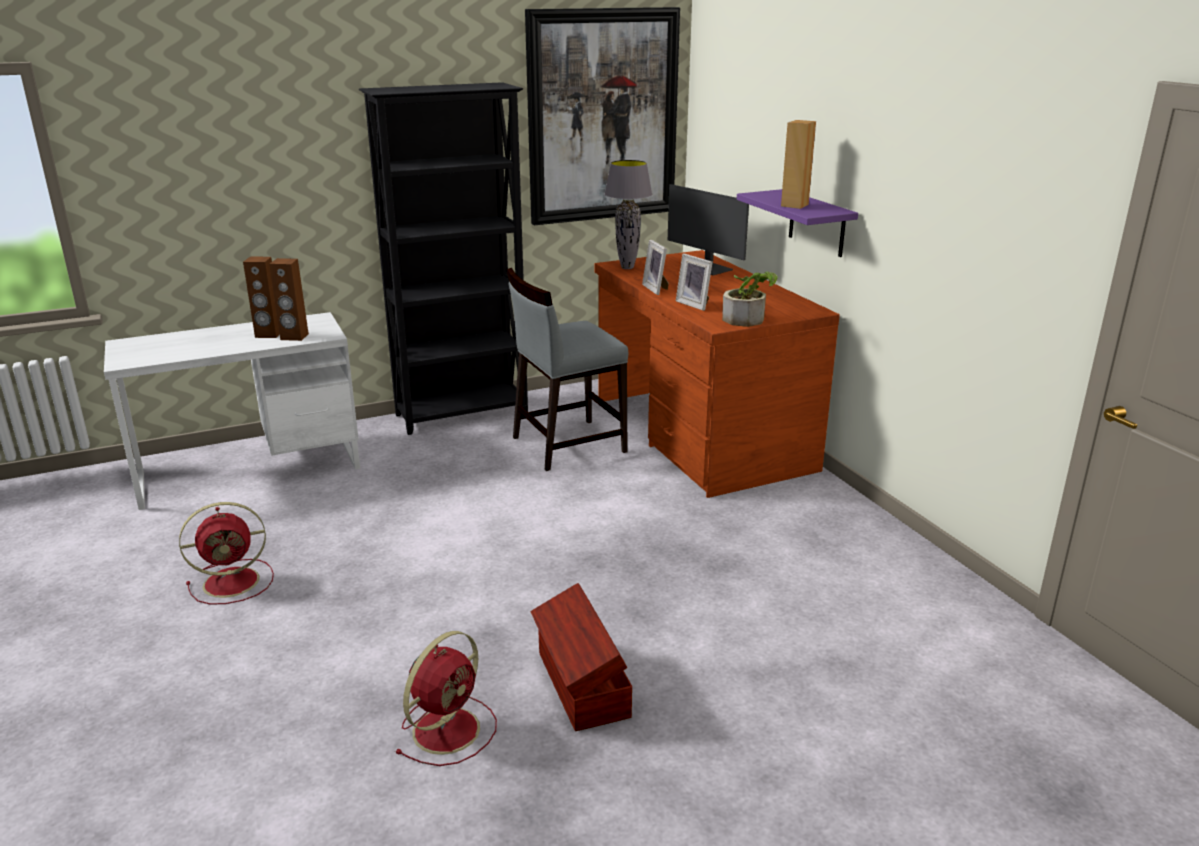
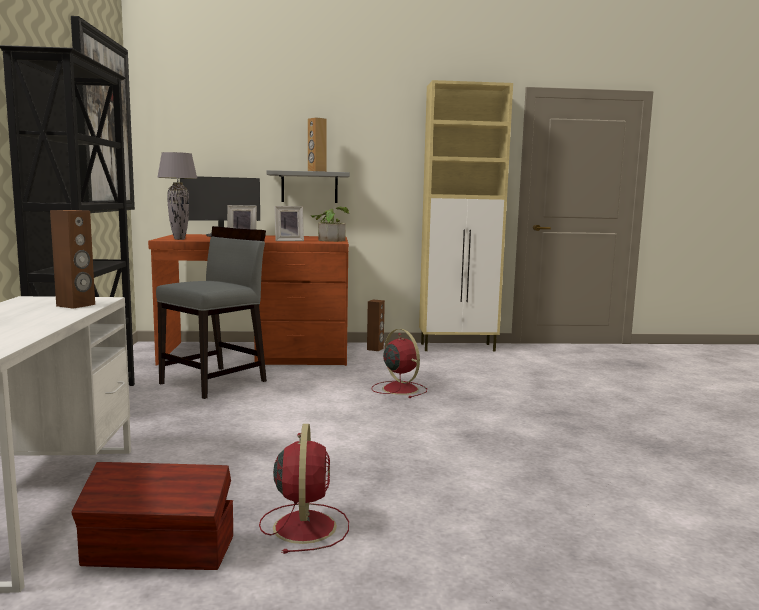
camera: 70 degrees left, 15 degrees down
(268, 334) = (41, 310): brown speaker -> brown speaker (375, 349)
(448, 728) = (575, 457): red fan -> red fan (399, 389)
(567, 444) = (215, 382): grey chair -> grey chair turned 135 degrees counterclockwise
(581, 685) = (538, 420): brown storage box -> brown storage box (160, 552)
(817, 223) = (309, 187): purple shelf -> grey shelf
(921, 565) = (458, 347): none -> beige cabinet

